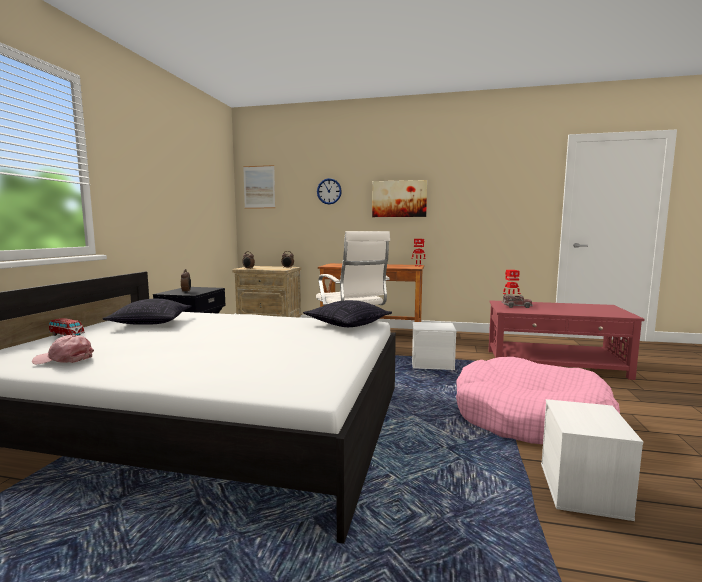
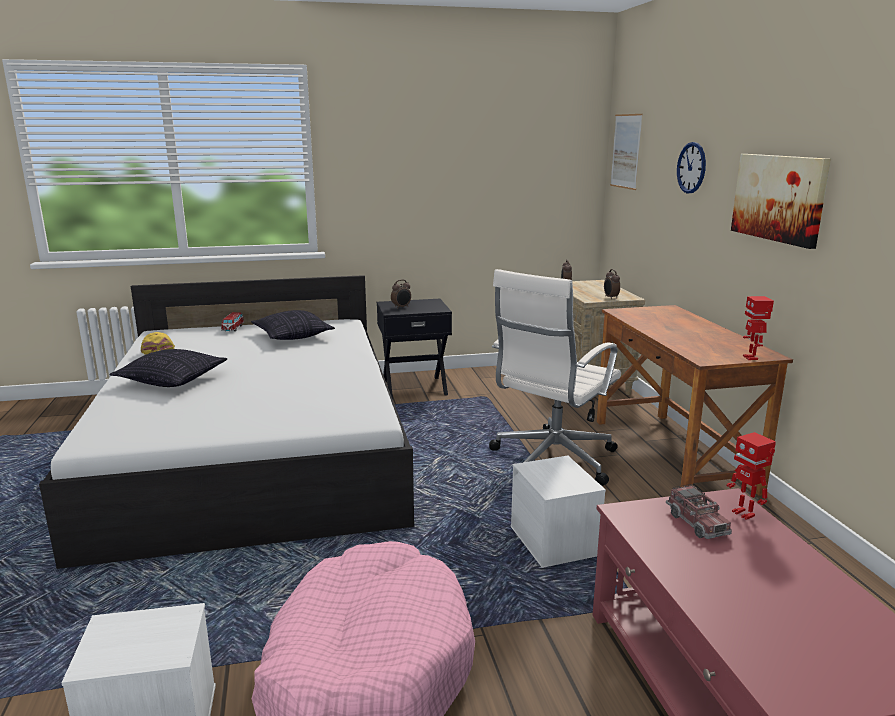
camera: 65 degrees right, 10 degrees up
(64, 359) = (157, 349): pink cap -> yellow cap
(347, 324) = (350, 408): pillow -> pillow (173, 380)

